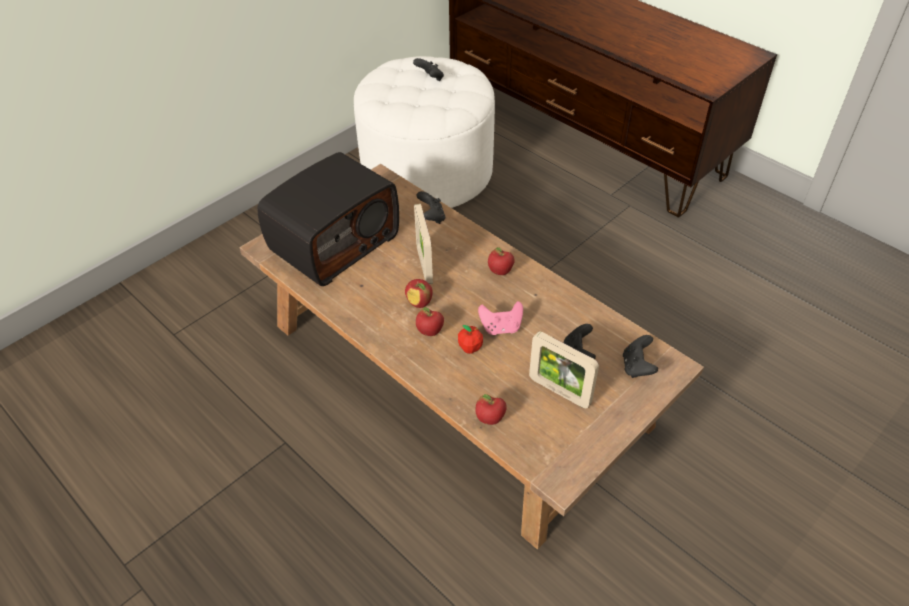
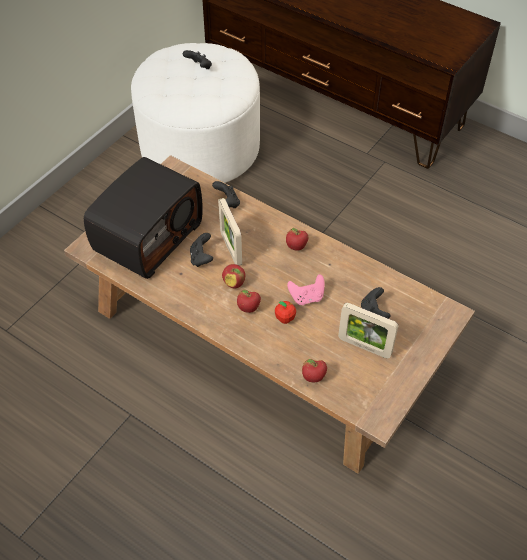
camera: 10 degrees left, 5 degrees up
(637, 367) = (422, 318): black game controller -> black game controller (201, 258)

